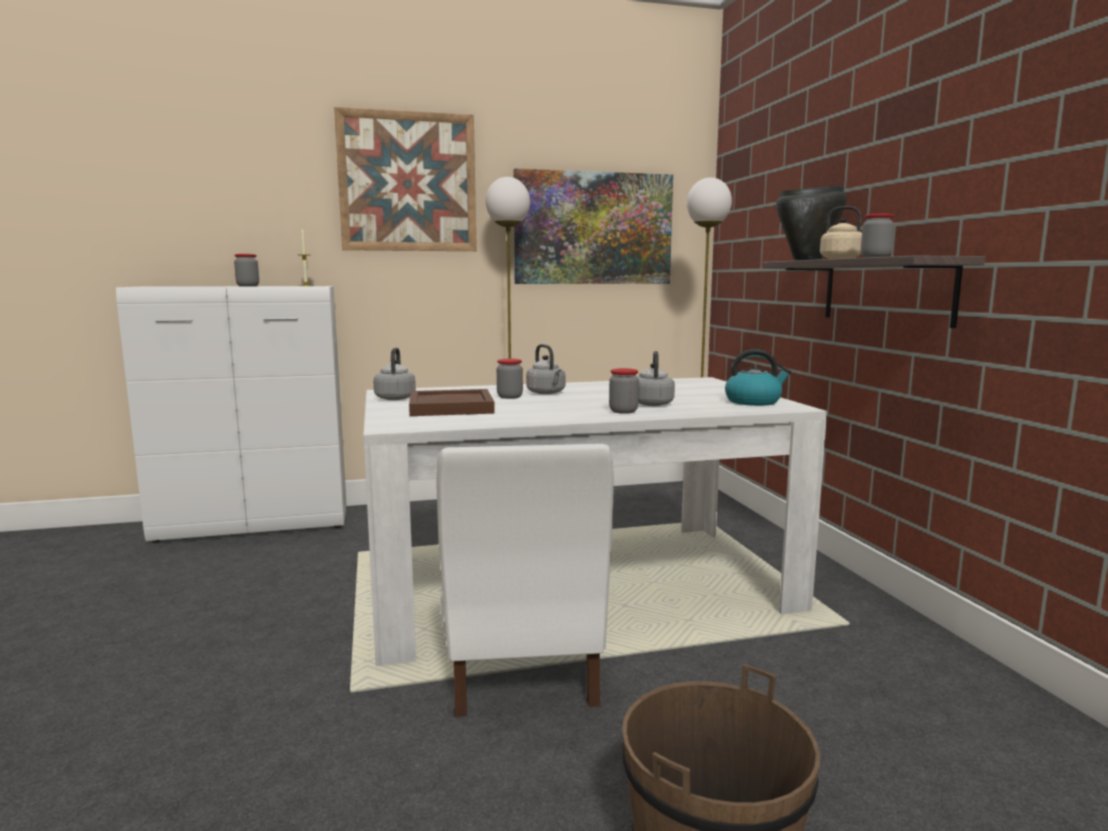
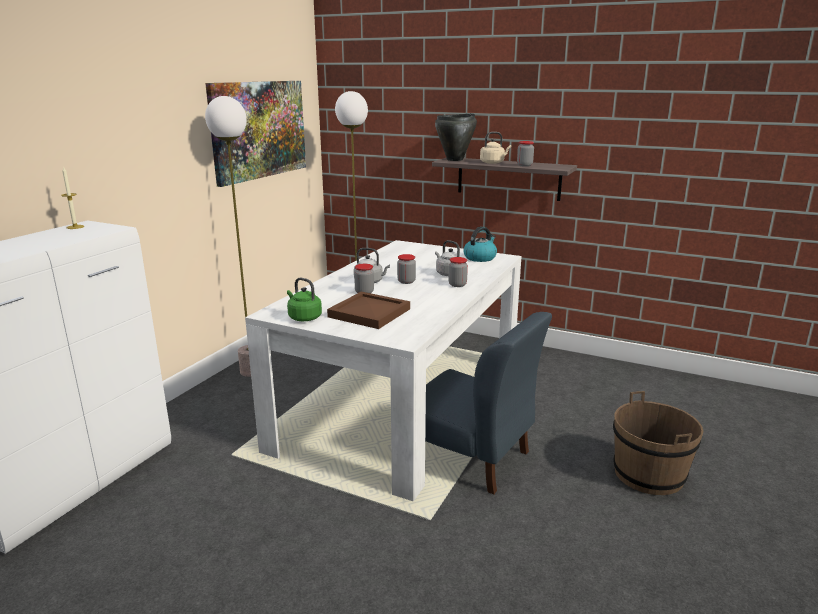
camera: 50 degrees left, 10 degrees up
(248, 286) = (39, 242): jar -> jar (406, 281)
(396, 398) = (303, 317): grey kettle -> green kettle
(408, 182) = (129, 102): picture -> none
(522, 668) = (471, 457): white chair -> blue chair

